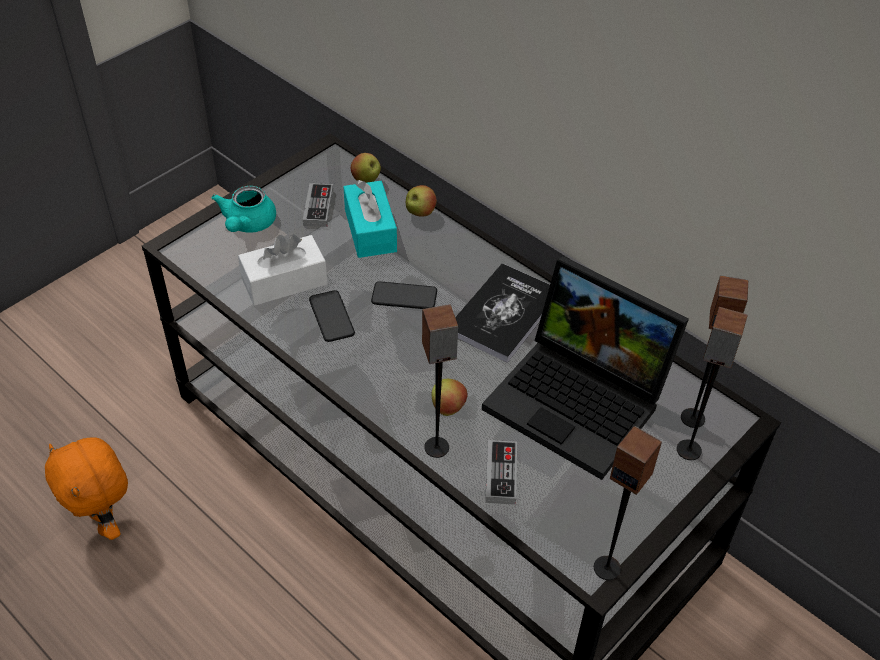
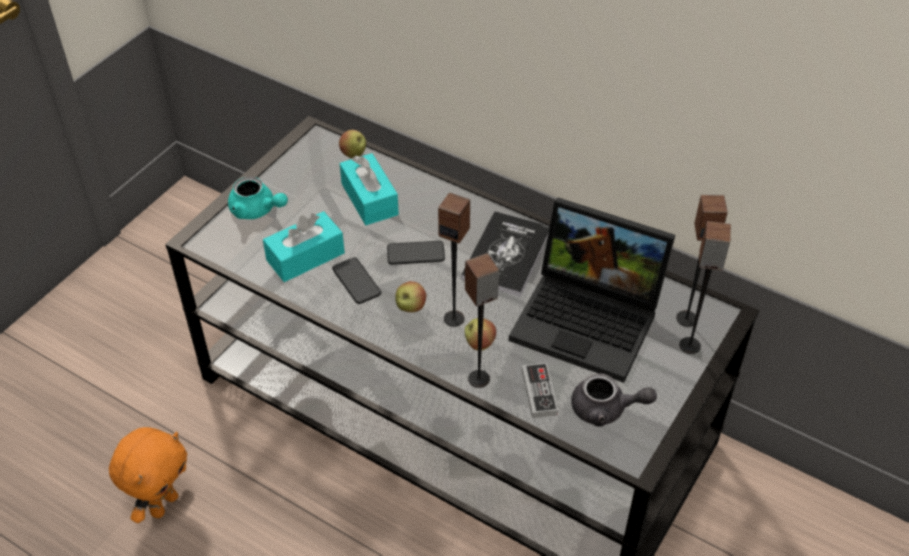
camera: 10 degrees left, 0 degrees up
(105, 522) = (163, 504): orange plush toy -> orange plush toy turned 105 degrees counterclockwise
(247, 224) = (257, 210): turquoise teapot -> turquoise teapot turned 60 degrees counterclockwise
(284, 281) = (305, 256): white tissue box -> turquoise tissue box
(318, 207) = (317, 185): game controller -> none
(420, 213) = (410, 177): apple -> apple (410, 307)
(573, 508) = (606, 410): none -> grey teapot
(607, 567) = (646, 453): speaker -> speaker (454, 318)

